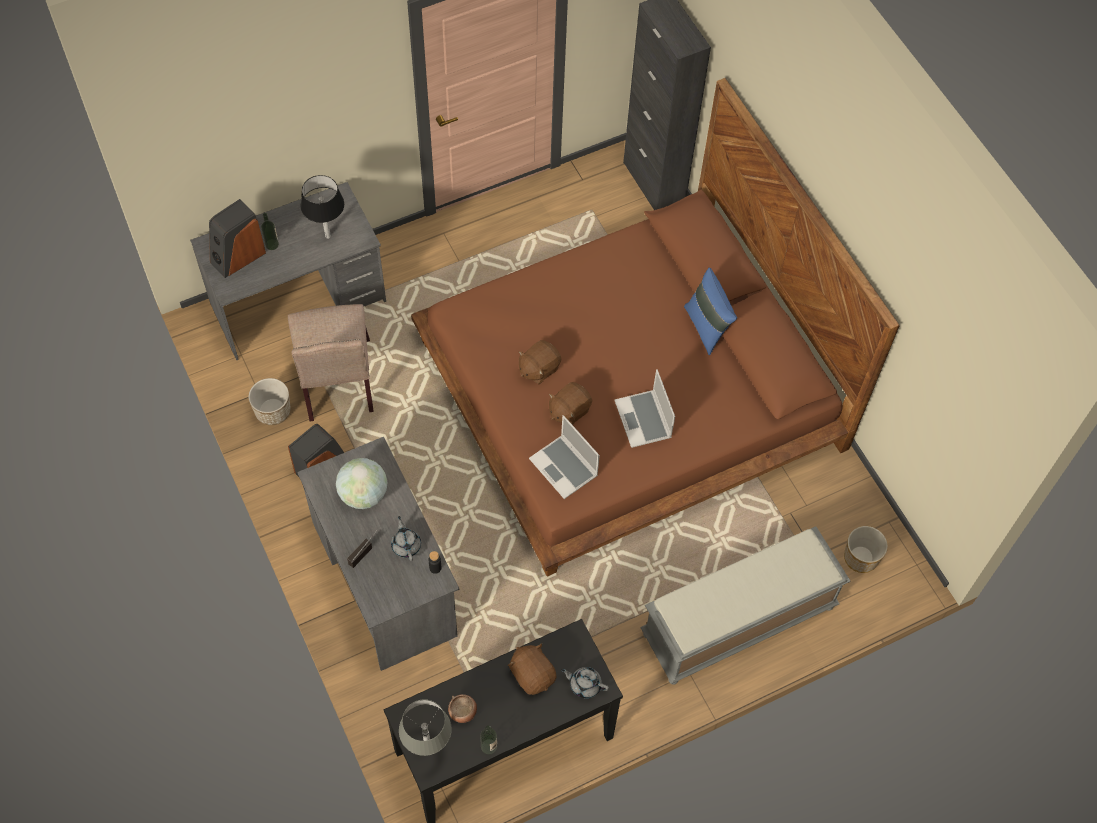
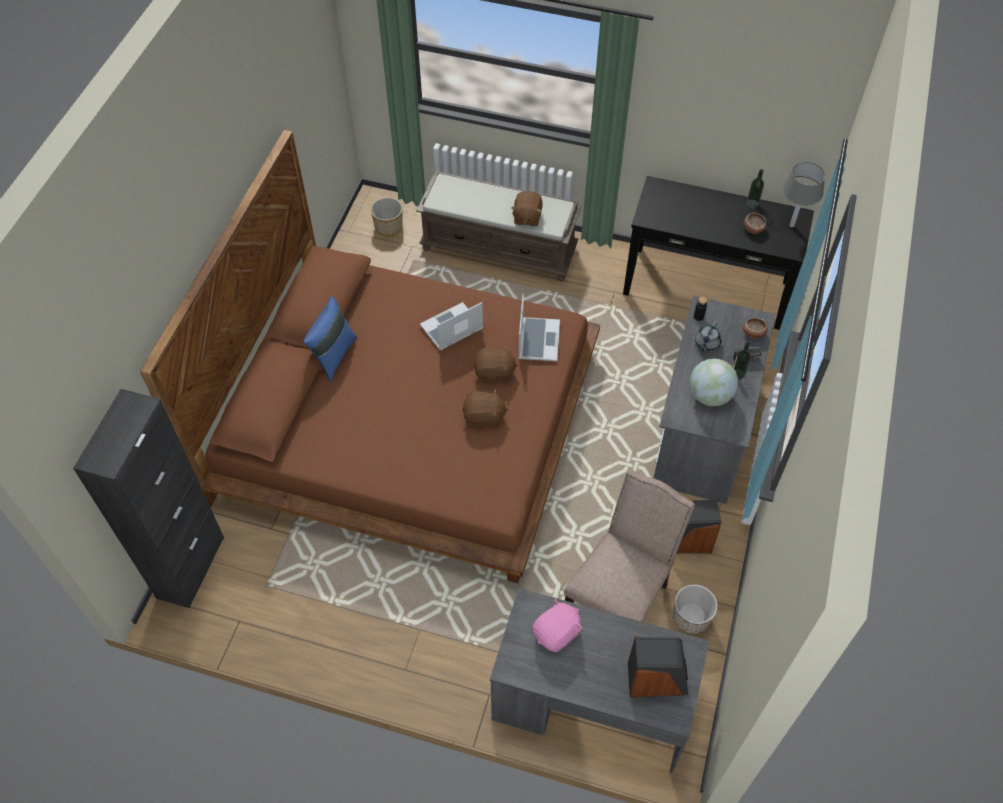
camera: 135 degrees left, 5 degrees down
(272, 244) = (615, 666): bottle -> bottle (738, 374)
(328, 236) = (557, 633): black table lamp -> pink plush toy
(373, 589) = (753, 333): none -> bowl
(532, 674) = (691, 218): brown plush toy -> brown plush toy (527, 217)
(584, 684) = (664, 194): grey teapot -> none
(644, 420) = (451, 328): laptop -> laptop turned 150 degrees counterclockwise
(738, 622) = (500, 248): grey bench -> brown bench

